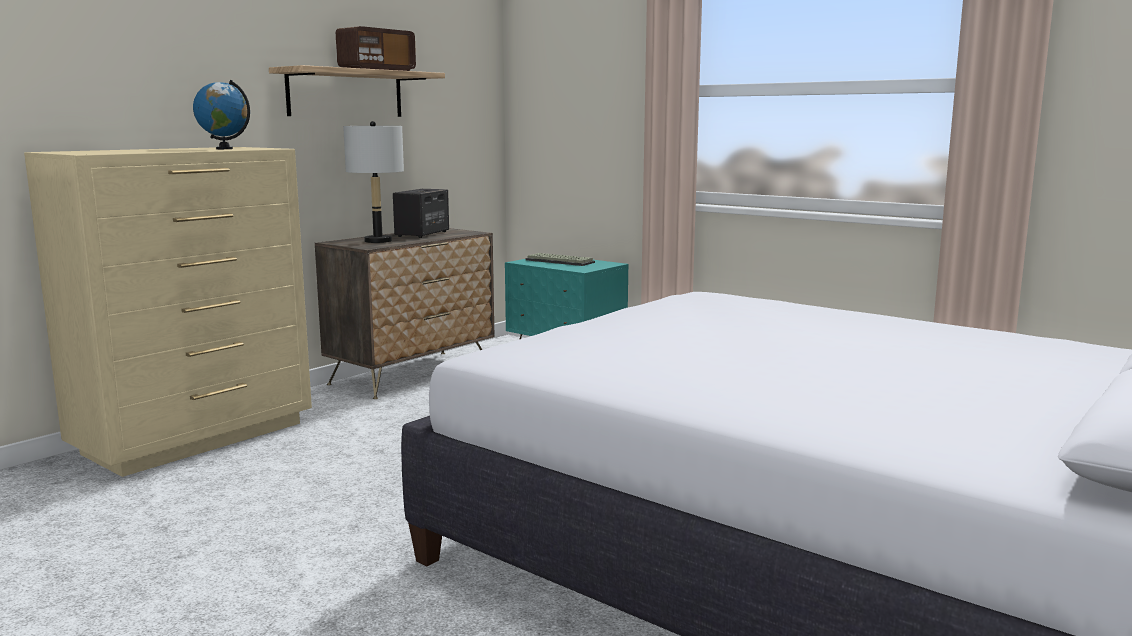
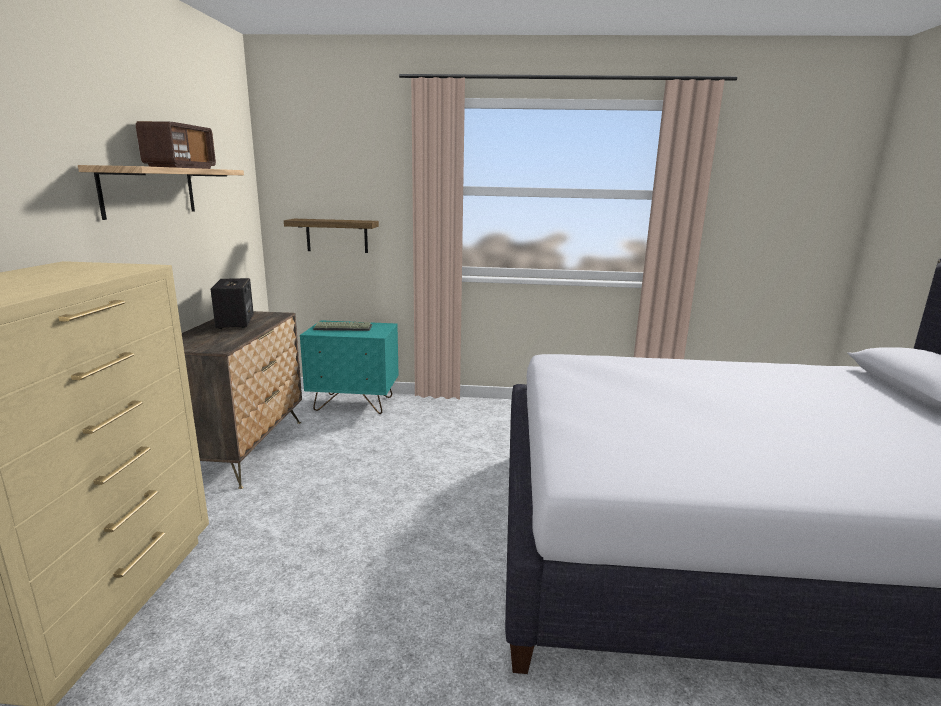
camera: 35 degrees left, 5 degrees up
(224, 149) = (89, 273): globe -> none
(378, 241) = (212, 338): grey table lamp -> none
(573, 151) = (337, 235): none -> shelf

